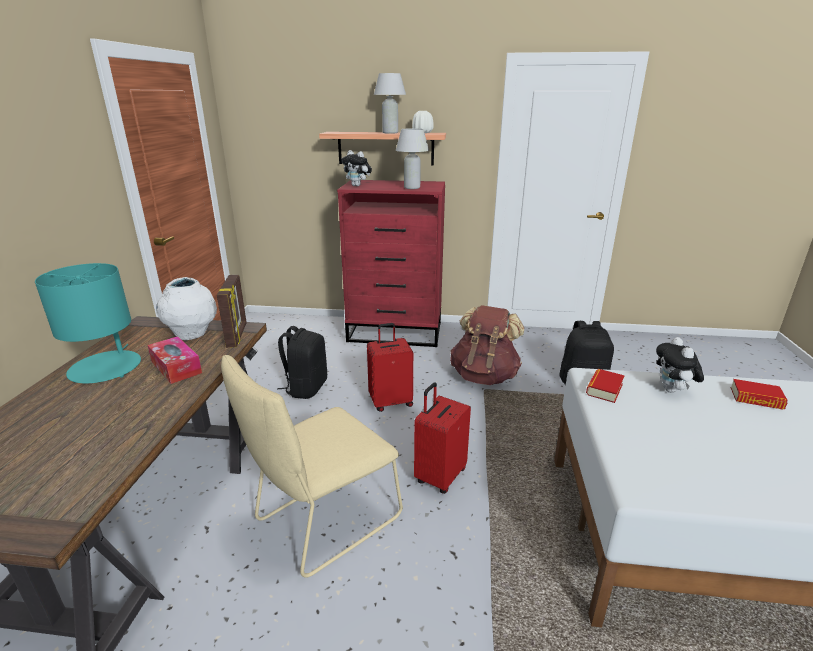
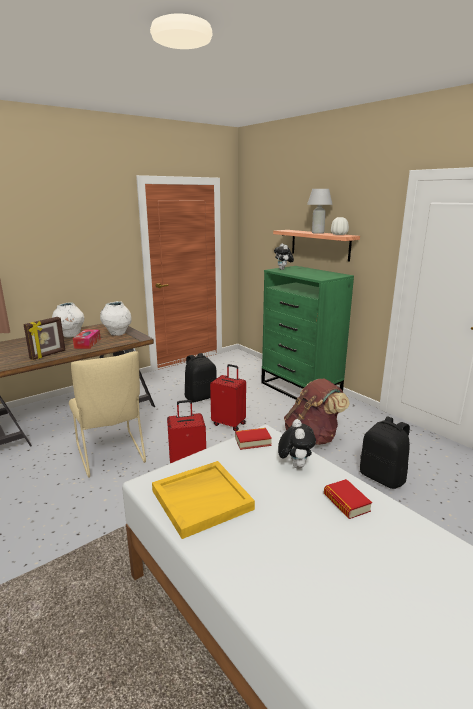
camera: 45 degrees right, 5 degrees down
(106, 367) = (70, 335): turquoise table lamp -> white vase
(237, 335) = (131, 340): picture frame -> picture frame (48, 355)
(323, 522) = (111, 456): beige chair -> beige chair turned 120 degrees counterclockwise
(396, 333) = (301, 389): red dresser -> green dresser
(412, 188) = (311, 275): white table lamp -> none
(672, 391) = (295, 465): plush toy -> plush toy turned 135 degrees clockwise
(703, 467) = (202, 499): none -> yellow tray

